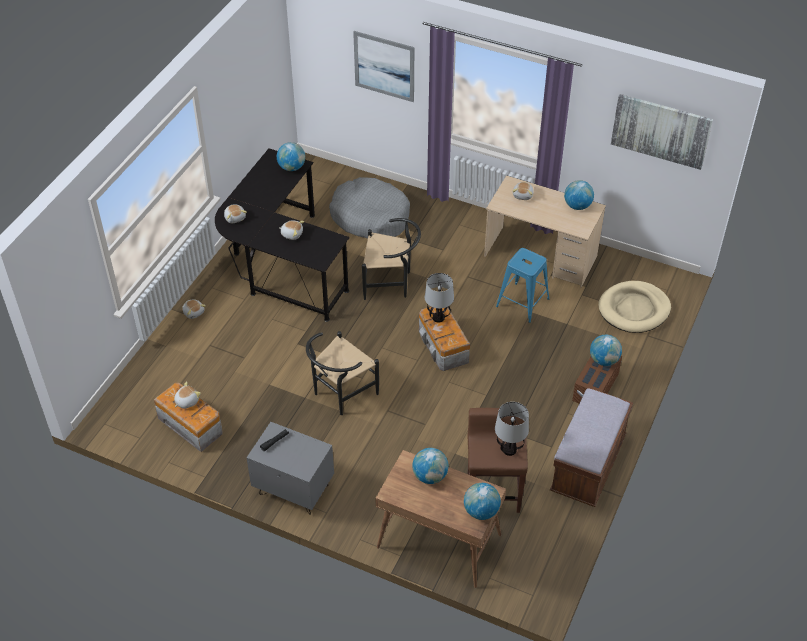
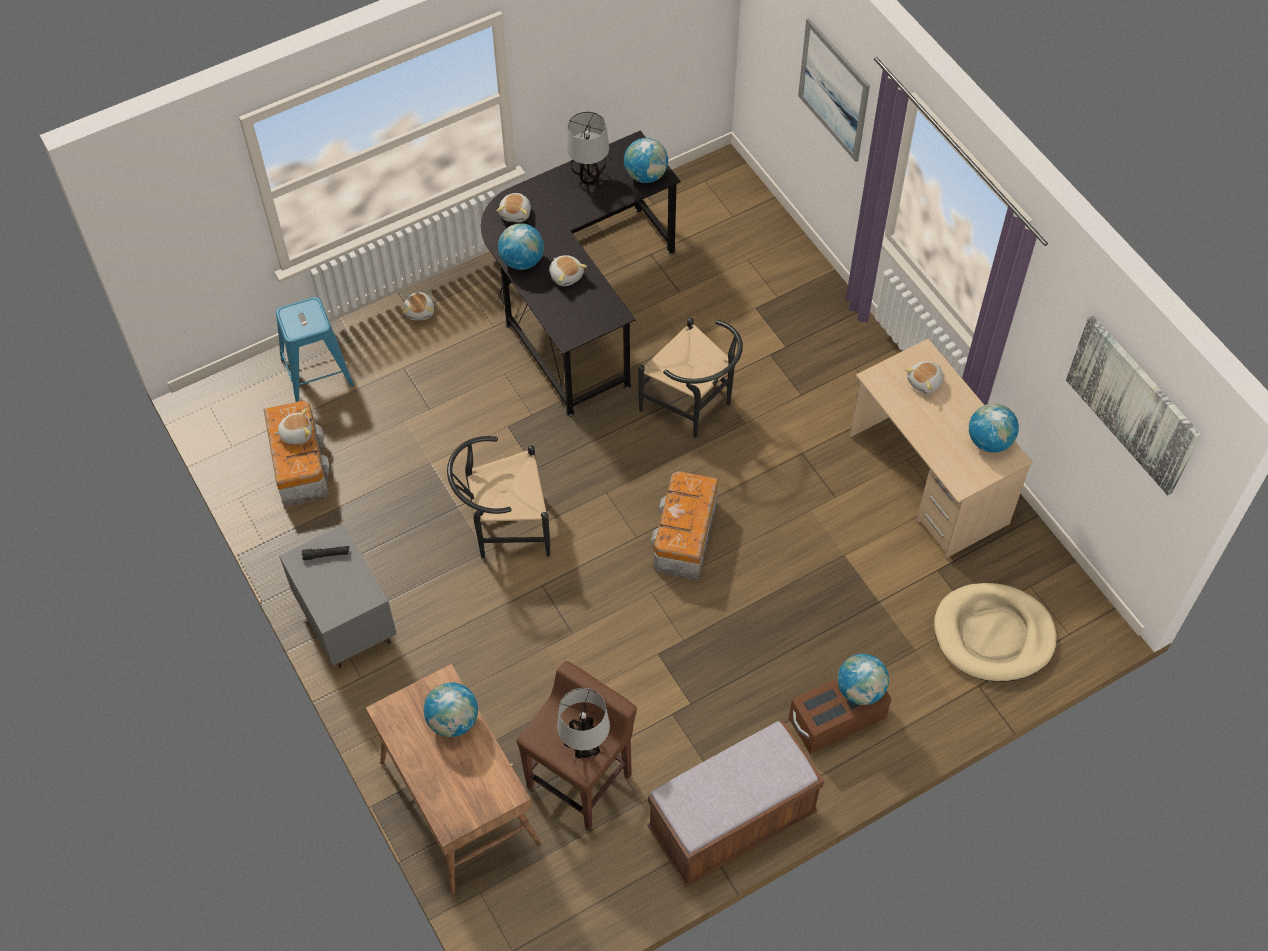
camera: 35 degrees right, 10 degrees up
(370, 217) = (744, 293): grey dog bed -> none
(439, 318) = (689, 497): table lamp -> table lamp (589, 178)
(481, 511) = (474, 809): globe -> globe (522, 261)
(523, 302) = (845, 534): blue stool -> blue stool (317, 372)

